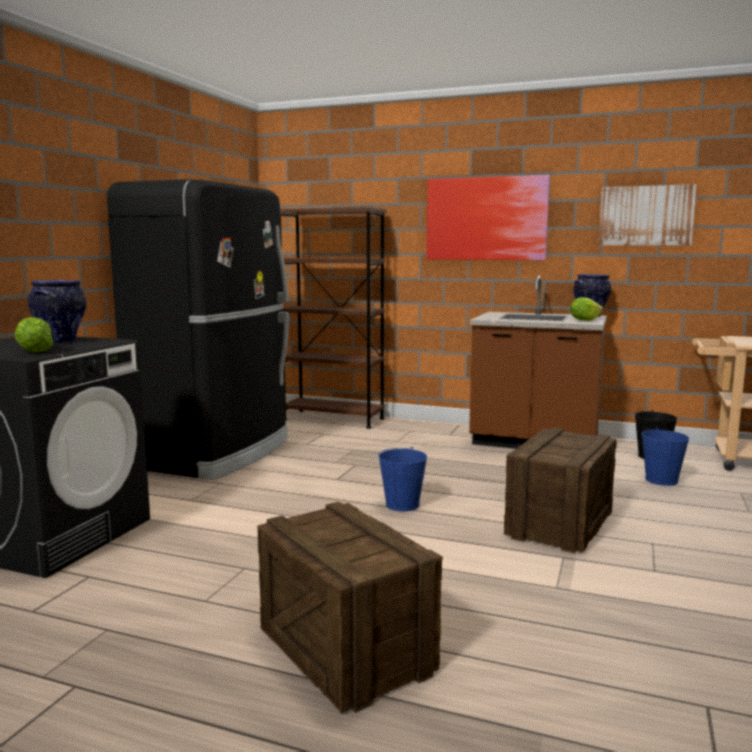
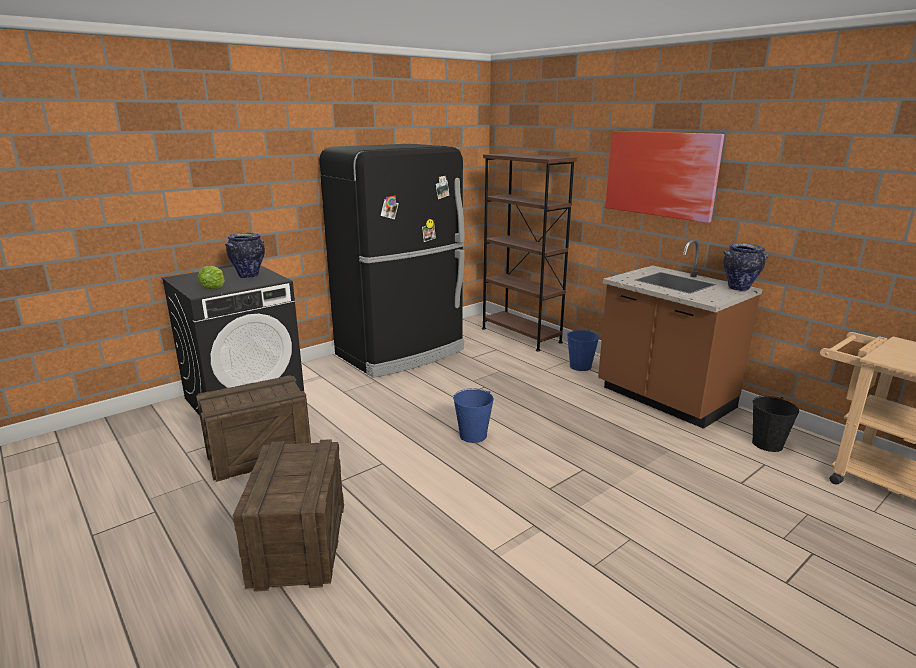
camera: 30 degrees right, 10 degrees up
(559, 524) = (573, 492): crate -> crate (260, 454)
(584, 320) = (714, 295): lettuce -> none
(645, 215) = (821, 187): picture -> none
(661, 480) = (737, 474): blue bucket -> blue bucket (580, 366)

